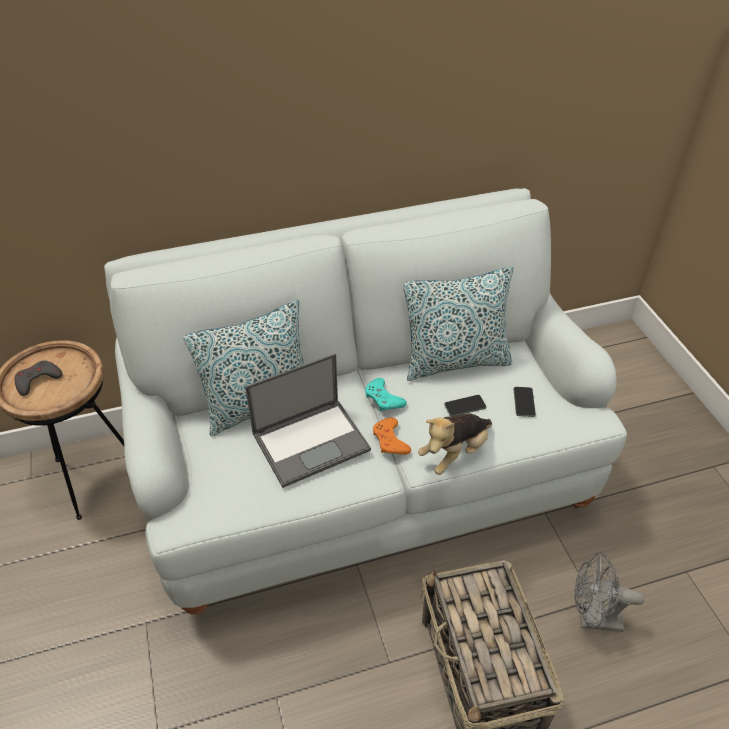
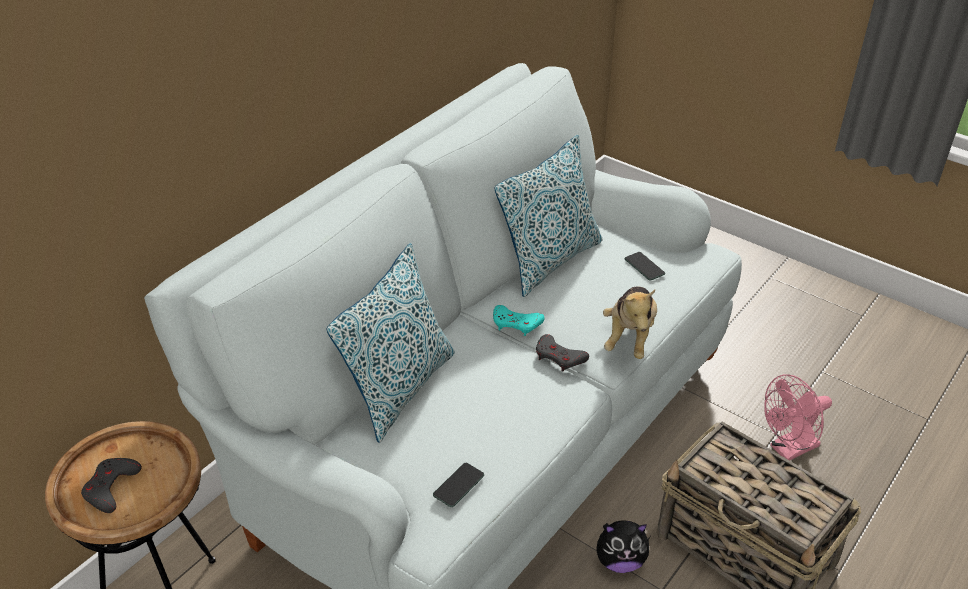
camera: 35 degrees left, 5 degrees down
(312, 441) = (490, 393): laptop -> none
(379, 621) = (620, 561): none -> plush toy
(390, 440) = (559, 357): orange game controller -> grey game controller
(465, 406) = (599, 293): phone -> phone (458, 485)
(592, 619) = (789, 449): grey fan -> pink fan

